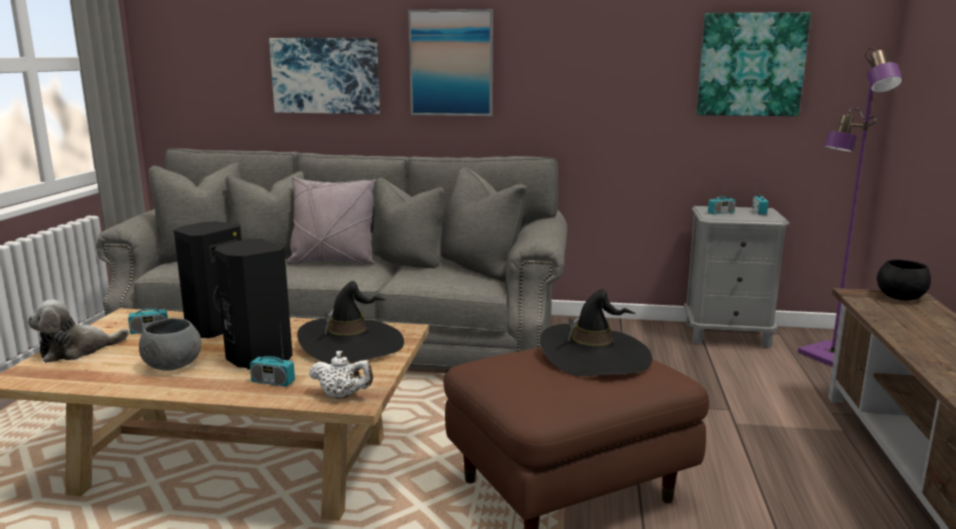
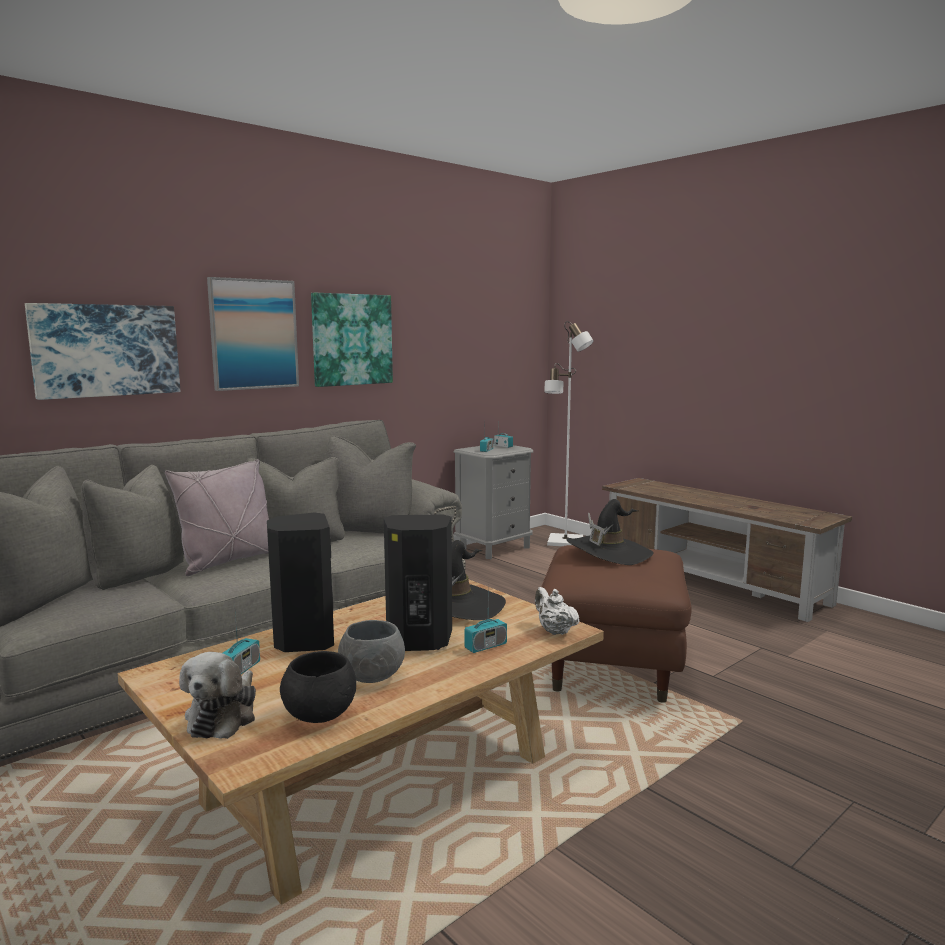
camera: 50 degrees left, 5 degrees down
(342, 396) = (554, 631): white teapot -> white teapot turned 90 degrees counterclockwise
(751, 65) = (478, 334): picture -> picture (351, 339)
(832, 356) = (565, 541): purple floor lamp -> white floor lamp
(899, 298) = (639, 483): black bowl -> black bowl (319, 715)

